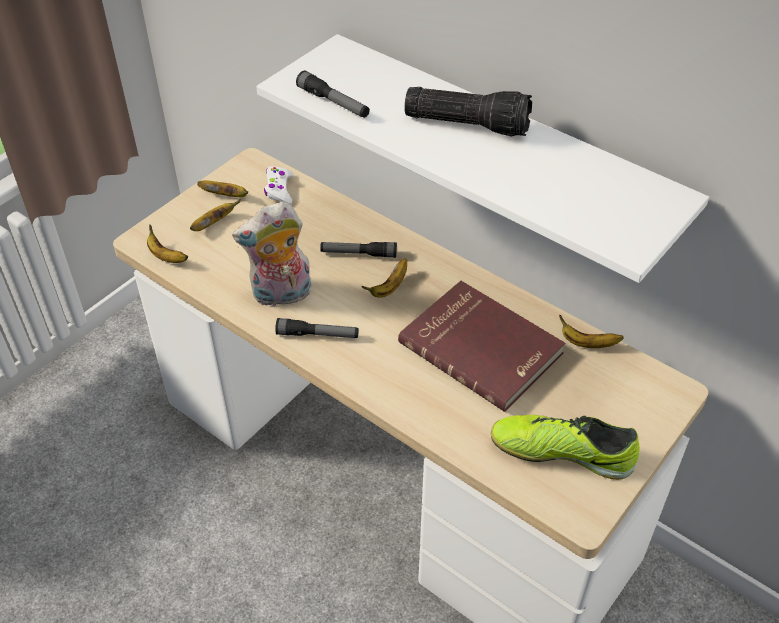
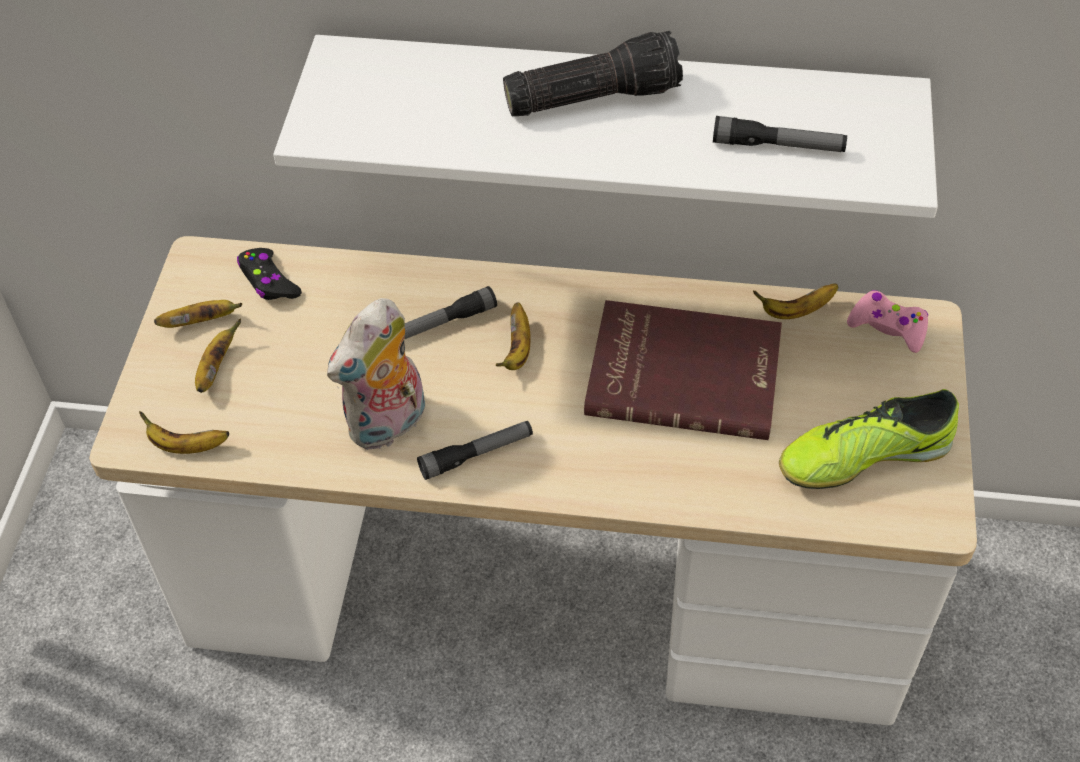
camera: 30 degrees left, 5 degrees up
(279, 190) = (268, 281): white game controller -> black game controller
(333, 102) = (400, 136): flashlight -> flashlight (778, 146)
(645, 381) = (888, 327): none -> pink game controller

